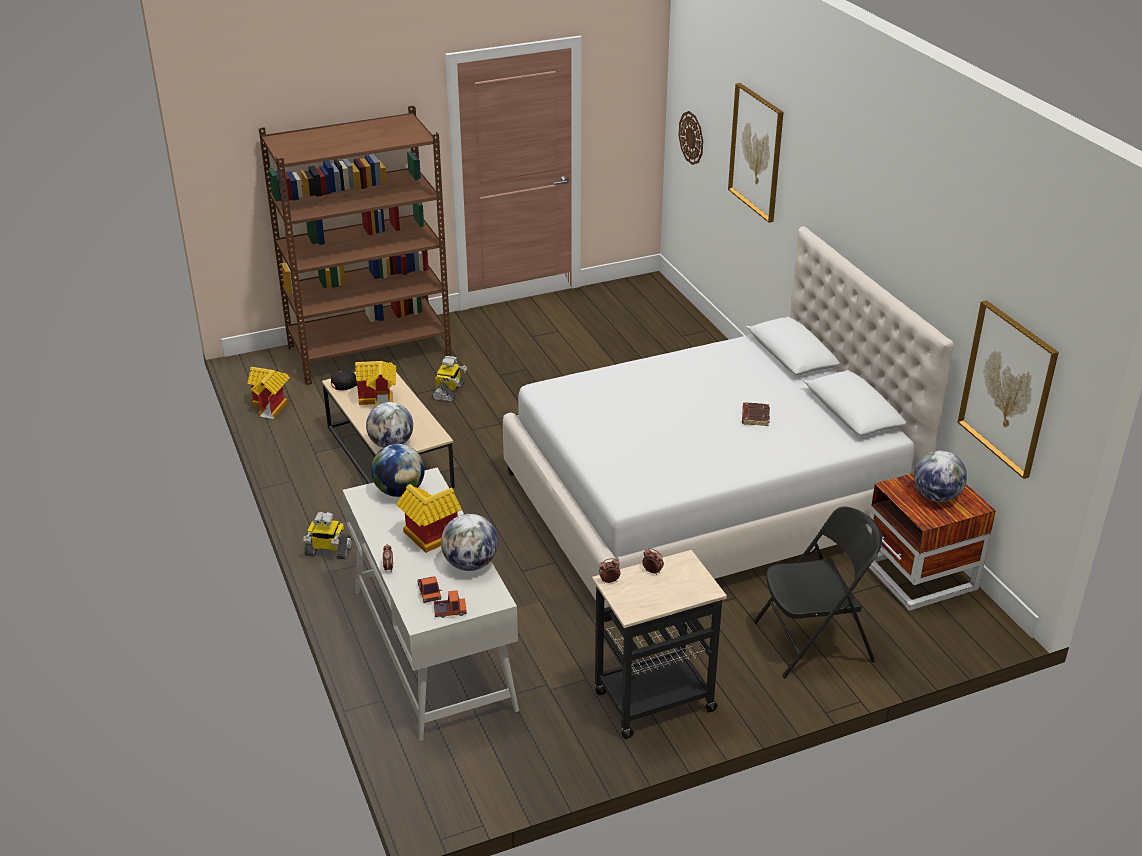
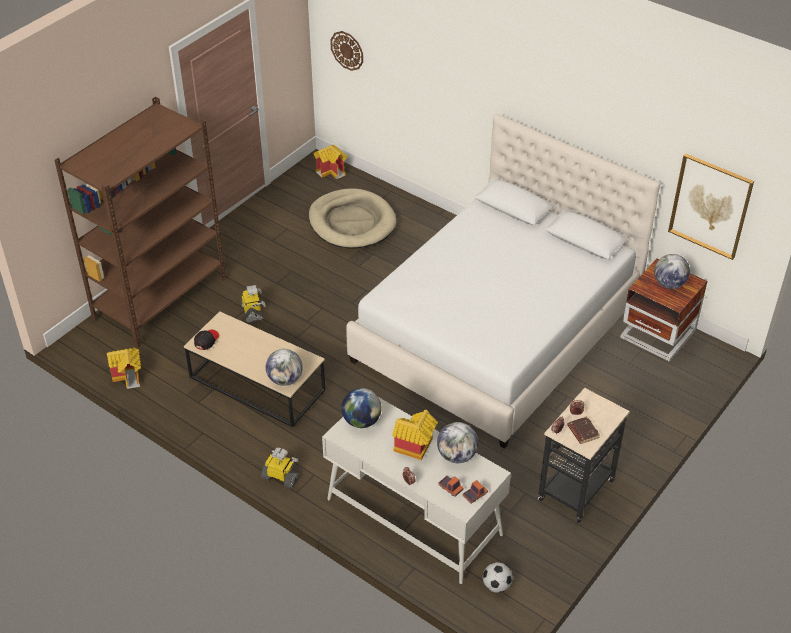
camera: 30 degrees left, 10 degrees up
(328, 551) = (281, 477): toy robot -> toy robot turned 135 degrees counterclockwise
(380, 402) = (244, 347): toy house -> toy house (332, 171)
(459, 761) = (496, 585): none -> football
(634, 346) = (352, 222): none -> beige dog bed
(754, 416) = (531, 268): brown book -> brown book (582, 432)
(756, 152) = (430, 61): picture -> none
(813, 641) = (633, 407): black chair -> none

